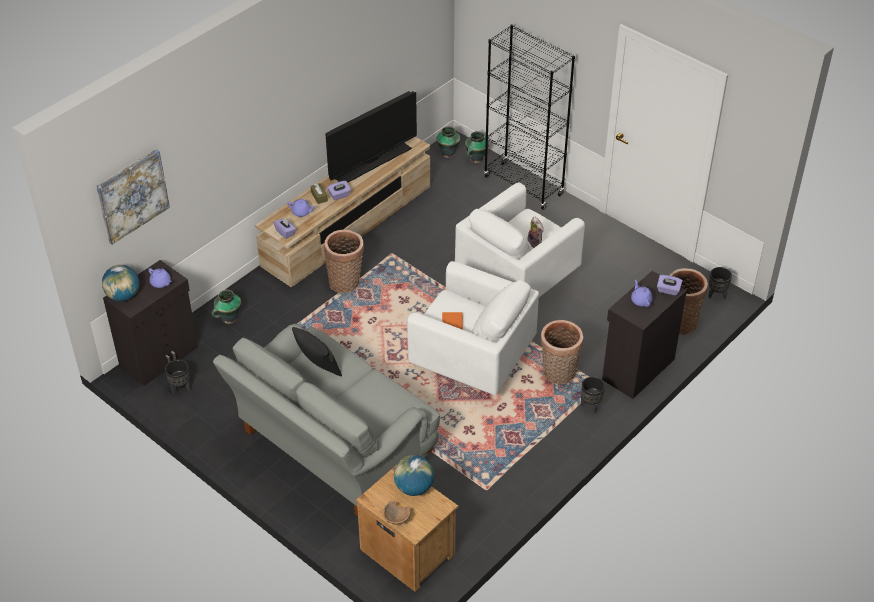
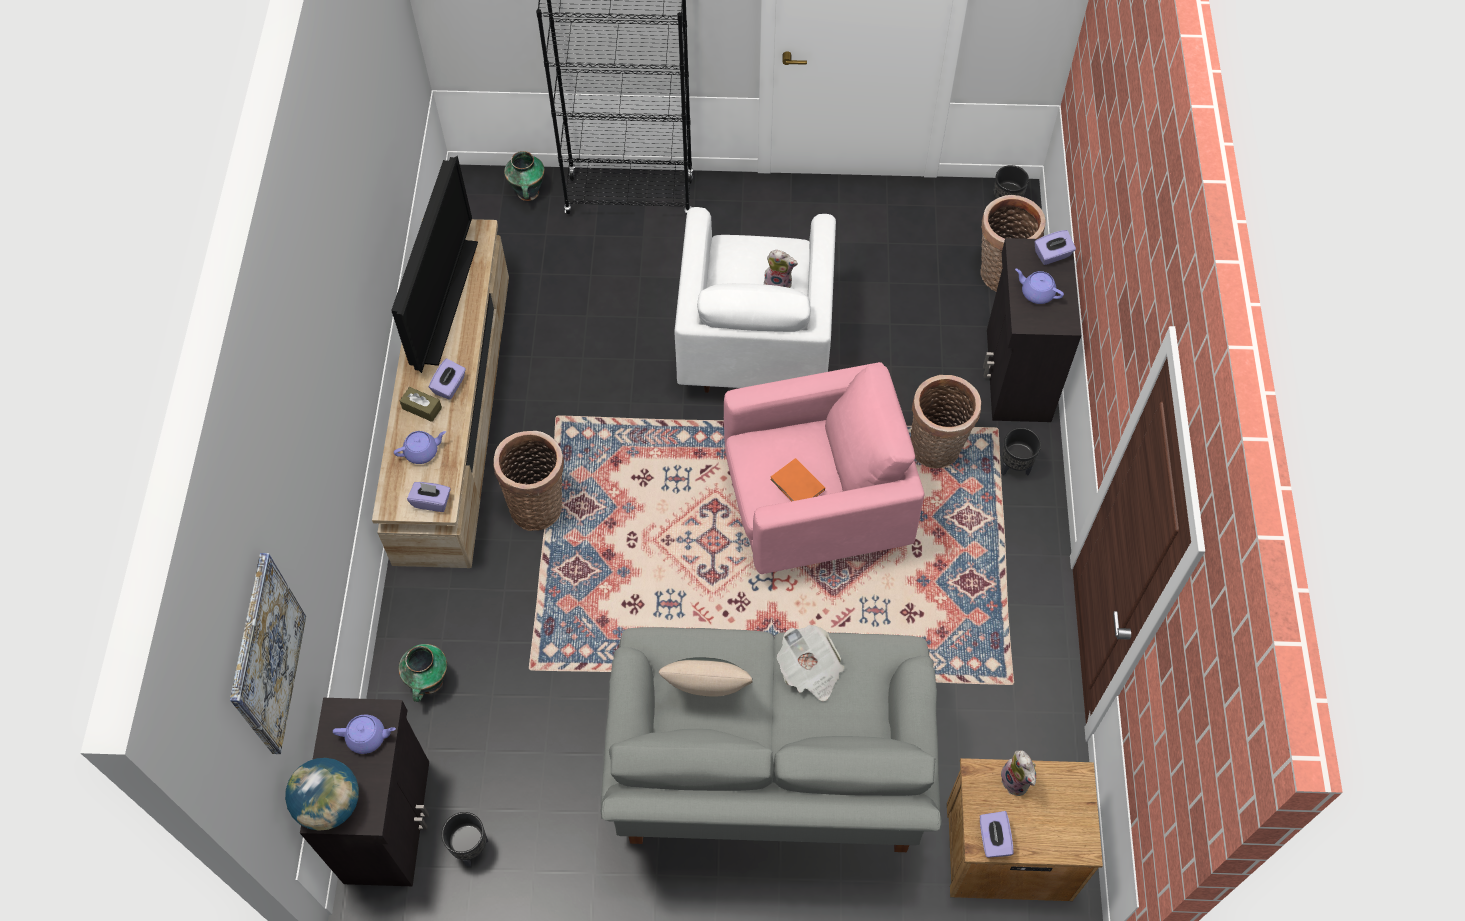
camera: 40 degrees left, 15 degrees up
(318, 368) = (707, 693): black pillow -> beige pillow
(370, 387) = (810, 670): none -> newspaper
(377, 501) = (993, 839): none -> purple tissue box
(396, 519) = (1043, 848): brown bowl -> none
(414, 487) = (1017, 781): globe -> plush toy
(448, 153) = (481, 207): vase -> none
(471, 360) = (814, 507): white armchair -> pink armchair

